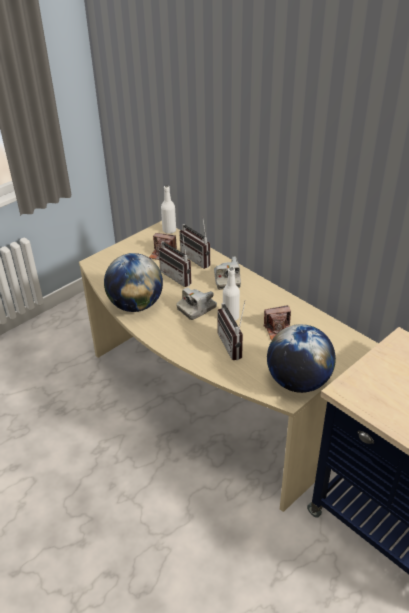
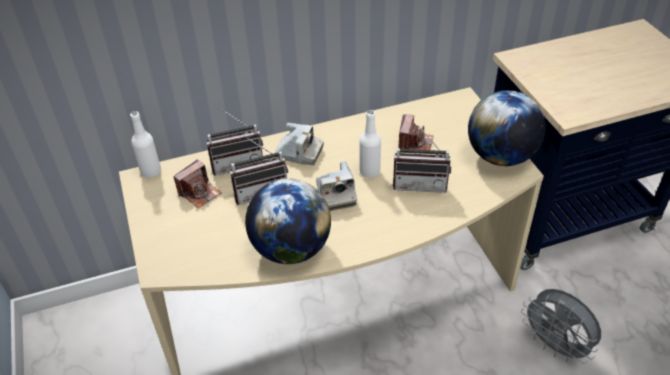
camera: 65 degrees left, 5 degrees up
(239, 557) = (555, 346): none -> grey fan

